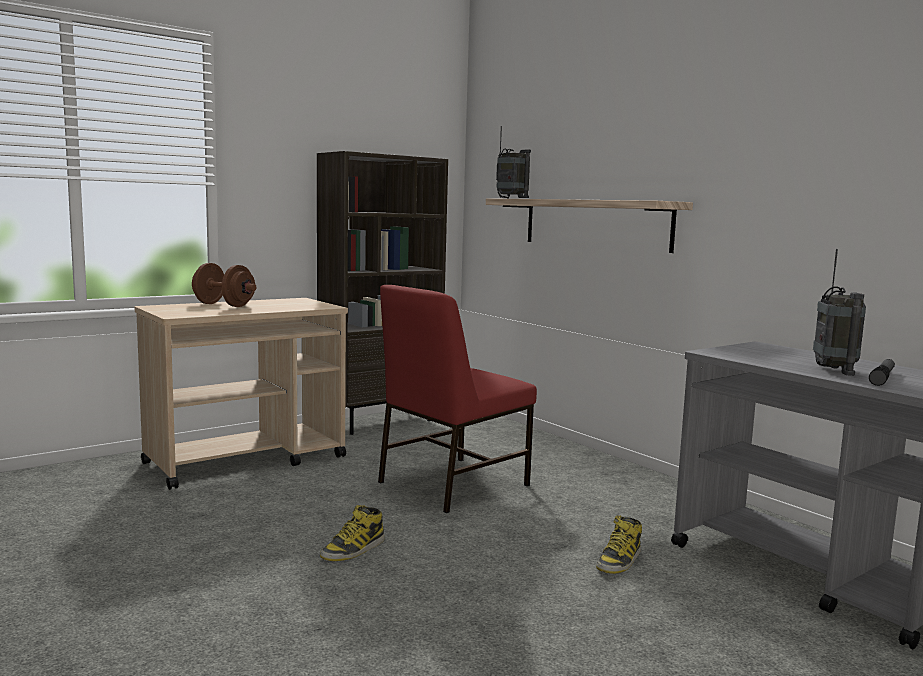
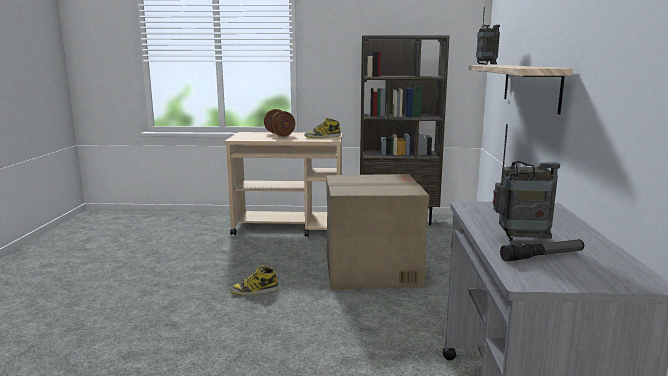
camera: 40 degrees right, 5 degrees up
(451, 484) = (370, 269): red chair -> cardboard box
(619, 561) = (386, 351): boot -> boot (322, 137)
(833, 370) = (521, 239): radio -> radio turned 135 degrees counterclockwise

